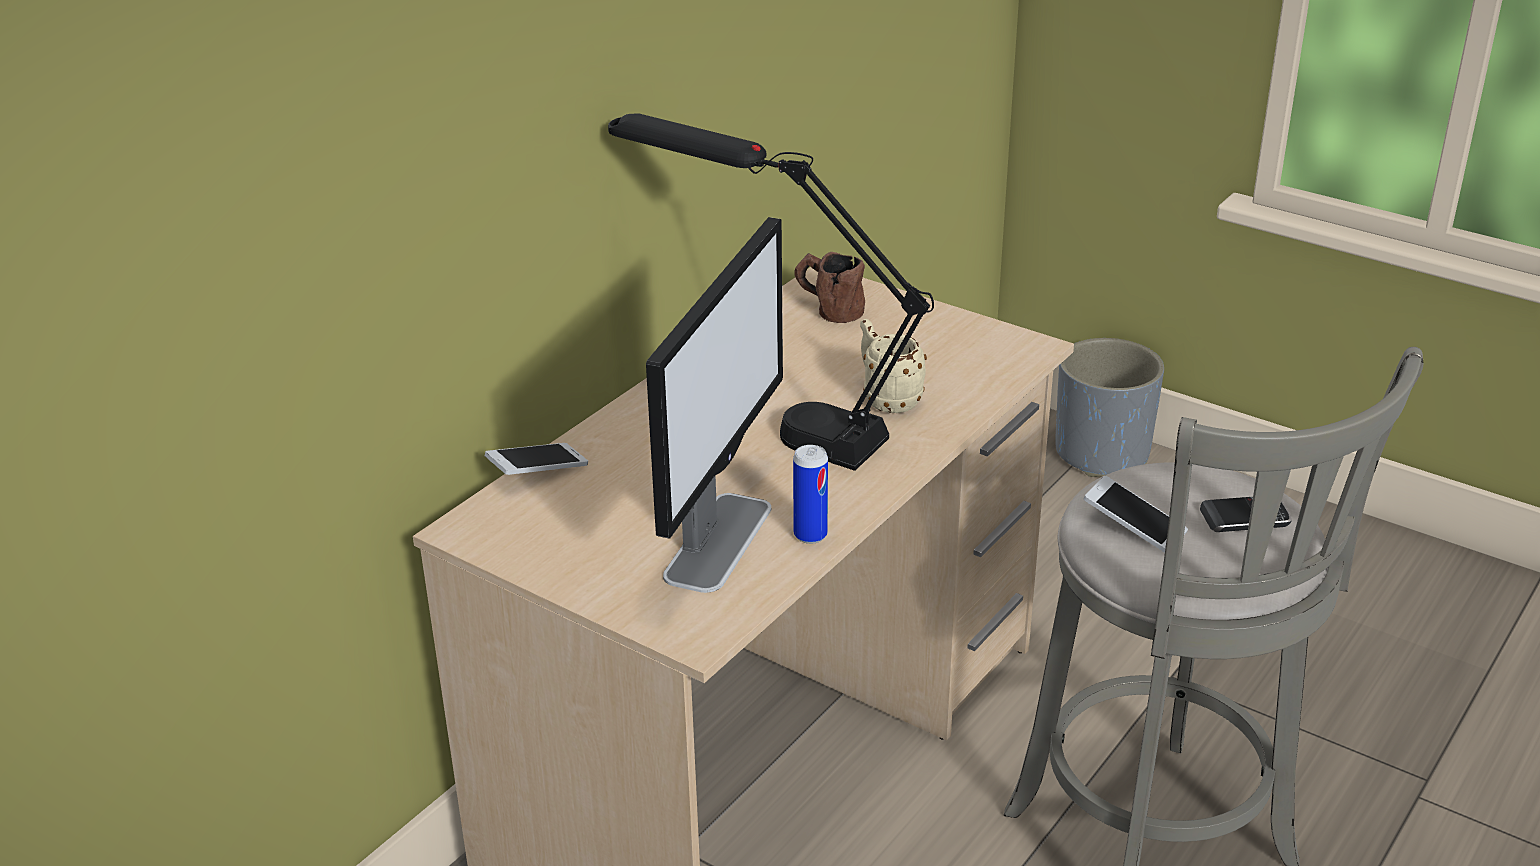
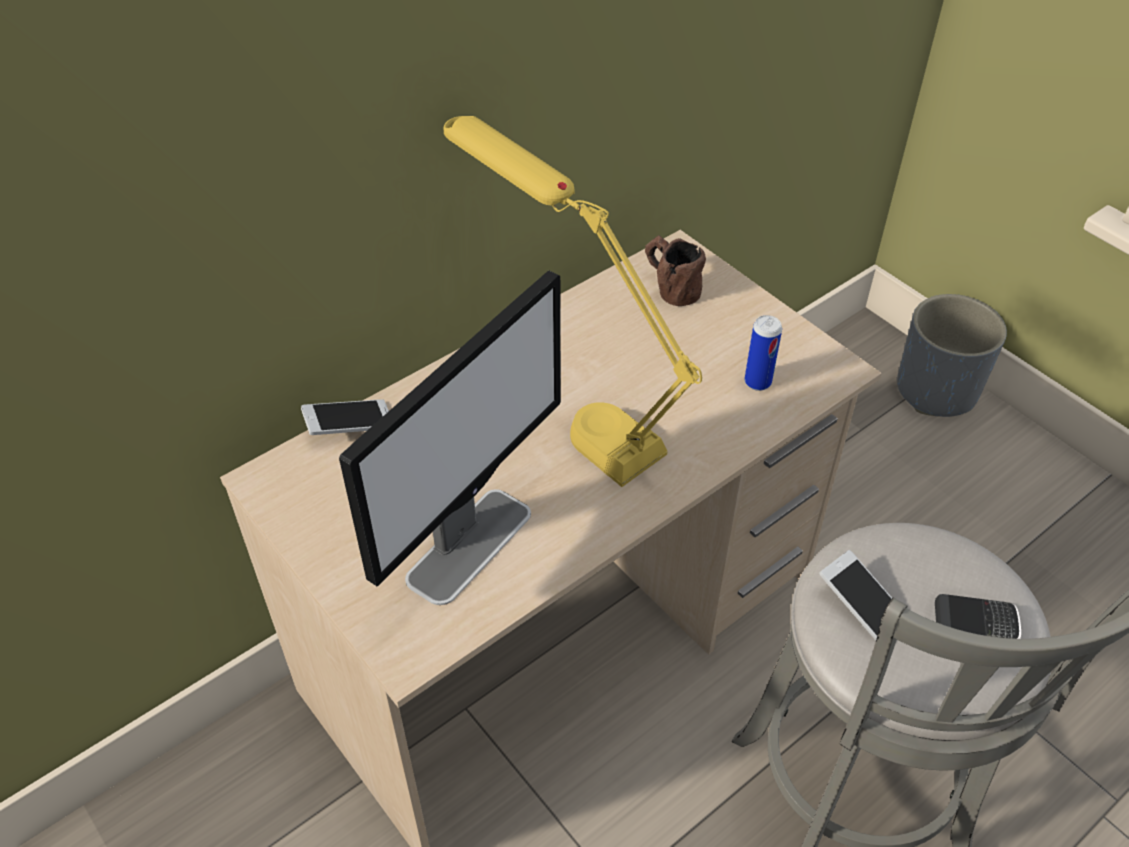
camera: 15 degrees right, 15 degrees up
(770, 420) = (569, 409): black table lamp -> yellow table lamp
(810, 535) = (552, 557): can -> can (757, 382)
(886, 398) = (682, 405): beige mug -> none

